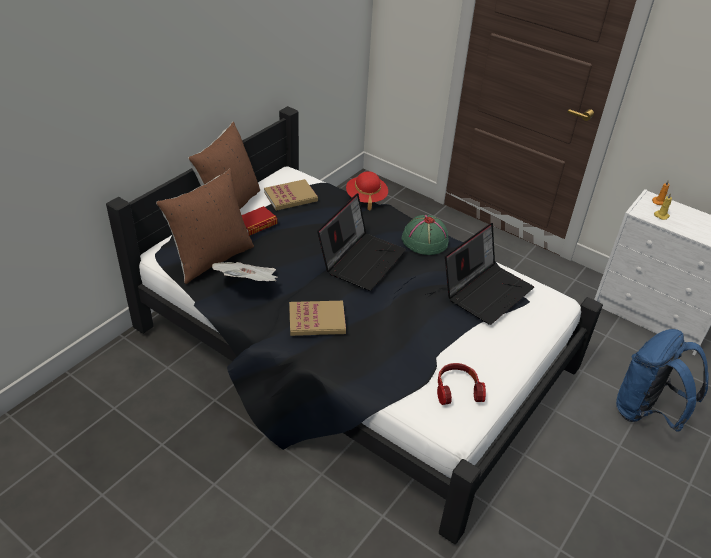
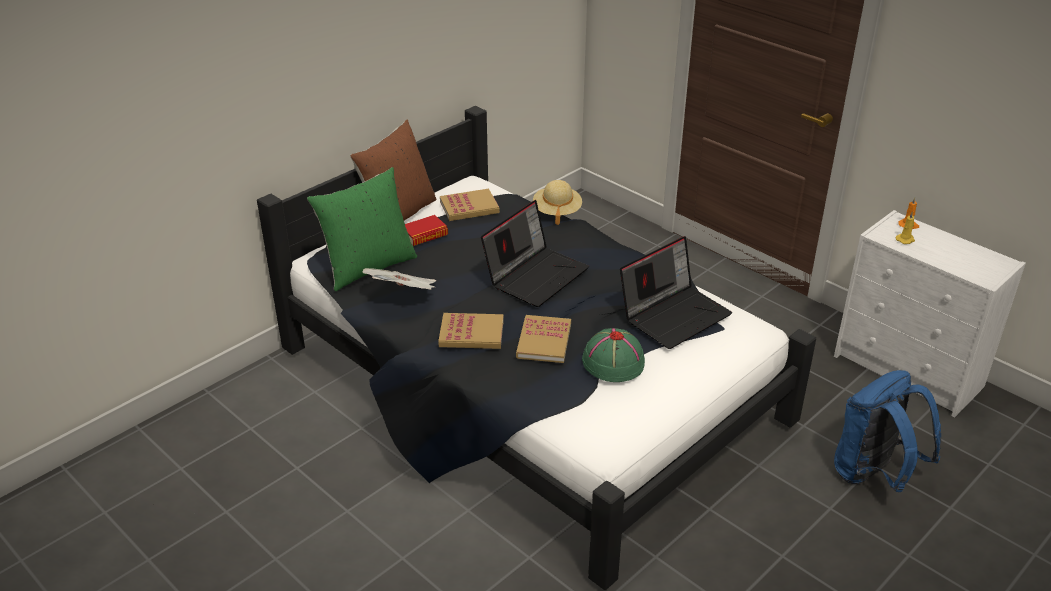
camera: 10 degrees right, 5 degrees down
(211, 258) = (368, 267): brown pillow -> green pillow
(366, 198) = (557, 211): red hat -> beige hat
(382, 324) = (544, 341): none -> book
(424, 240) = (614, 259): green hat -> green hat (612, 362)
(457, 389) = (615, 412): headphones -> none

